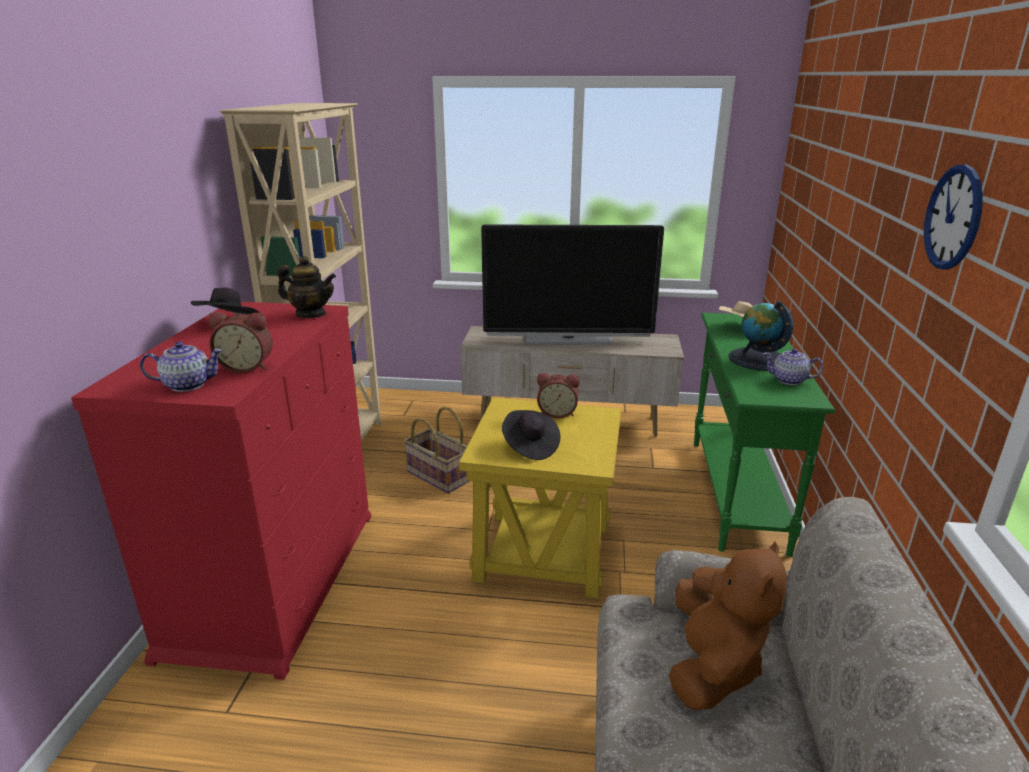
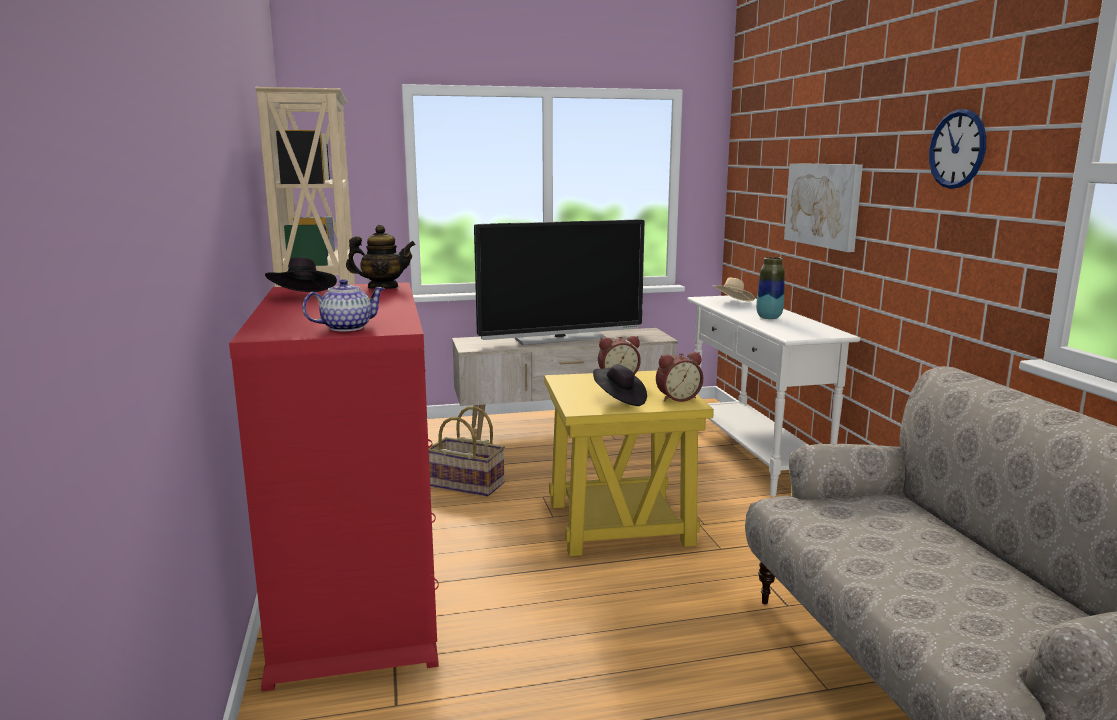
camera: 20 degrees left, 10 degrees down
(247, 367) = (386, 315): alarm clock -> alarm clock (677, 398)
(712, 666) = (878, 521): brown plush toy -> none
(736, 493) = (754, 457): green console table -> white console table
(757, 359) = (769, 317): globe -> vase
(789, 380) = (808, 326): teapot -> none
(839, 239) = (823, 205): none -> picture

